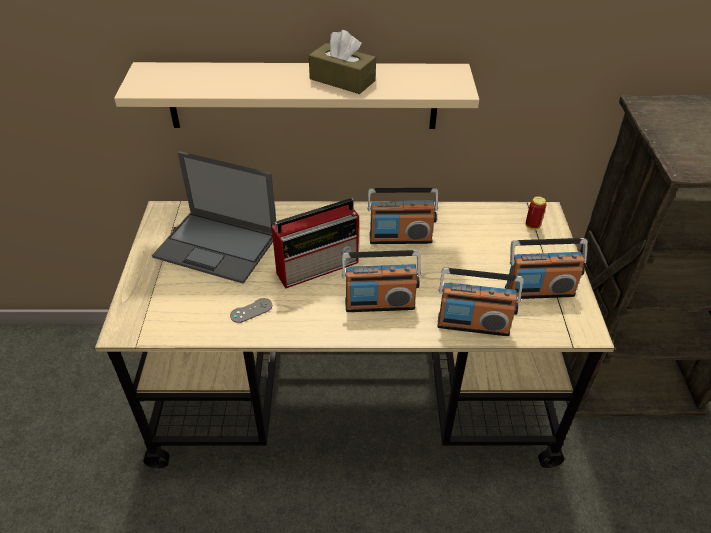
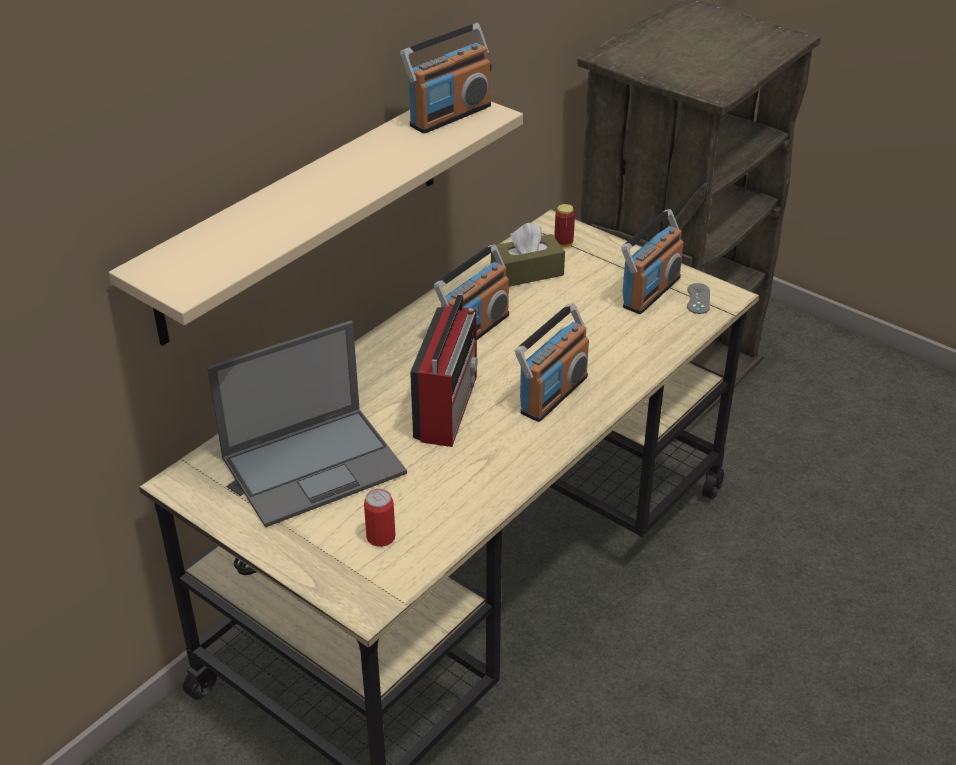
camera: 50 degrees left, 5 degrees down
(182, 304) = (381, 537): none -> can
(251, 310) = (456, 487): grey game controller -> grey game controller (698, 299)
(342, 80) = (377, 162): brown tissue box -> brown tissue box (527, 272)
(473, 324) = (647, 353): radio -> radio (449, 115)

